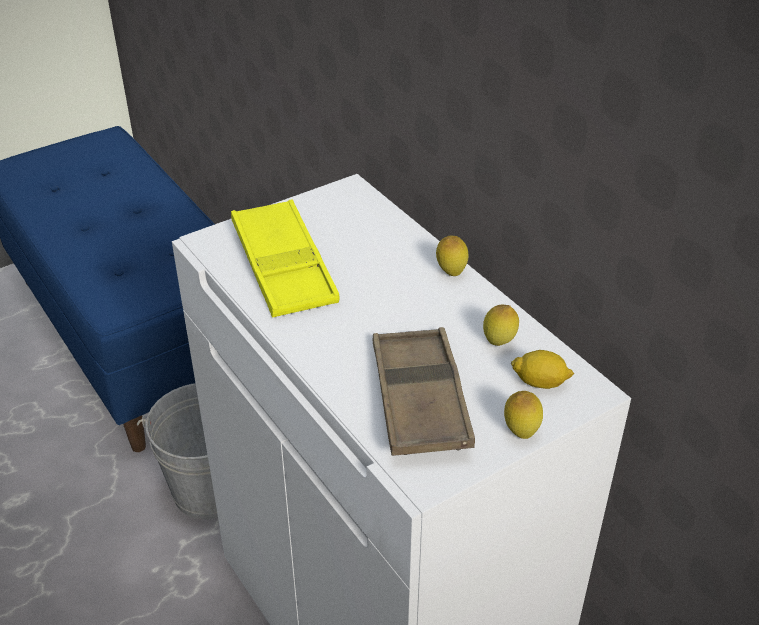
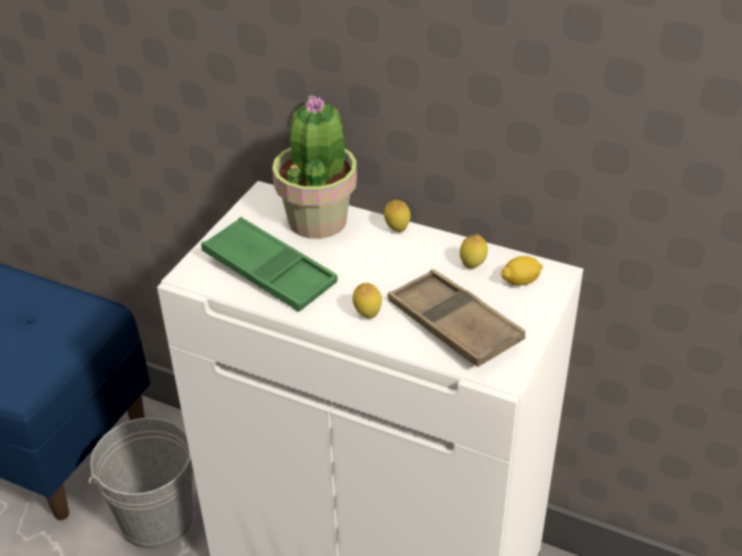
camera: 30 degrees left, 0 degrees up
(284, 266) = (269, 272): yellow tray -> green tray
(379, 233) = (318, 220): none -> potted plant
(521, 432) = (536, 319): lemon -> lemon (367, 315)

